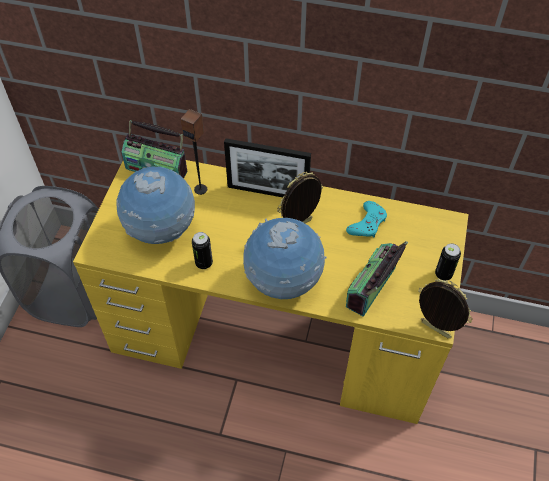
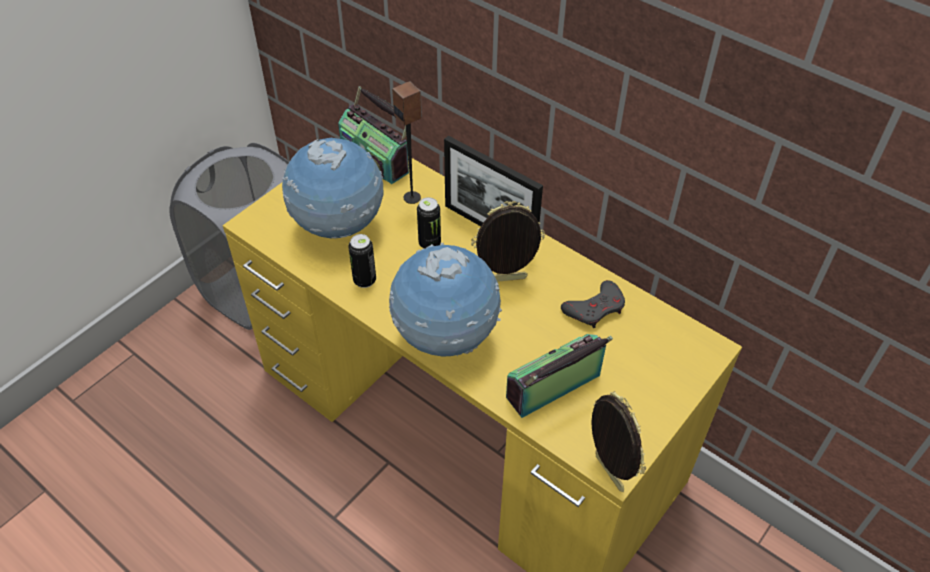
camera: 25 degrees right, 5 degrees down
(367, 223) = (595, 308): turquoise game controller -> grey game controller
(443, 274) = (661, 408): can -> can (429, 243)

